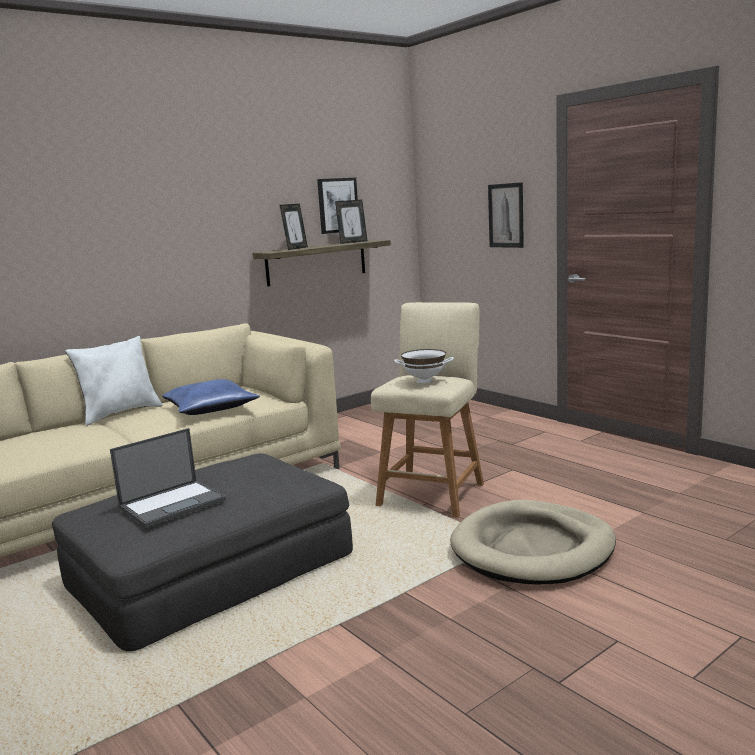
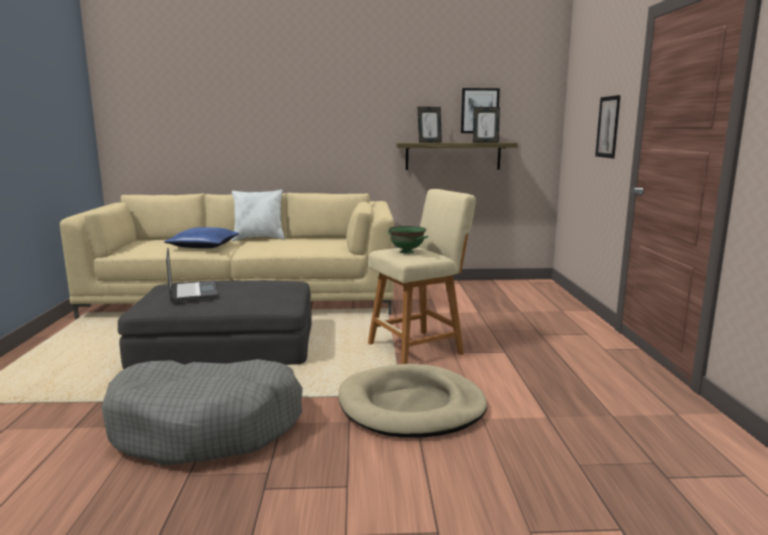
camera: 35 degrees right, 0 degrees up
(173, 503) = (193, 291): laptop -> laptop turned 105 degrees counterclockwise
(211, 408) = (300, 246): blue pillow -> blue pillow (204, 246)
(382, 660) = (207, 427): none -> grey dog bed
(424, 381) = (406, 252): white bowl -> green bowl

